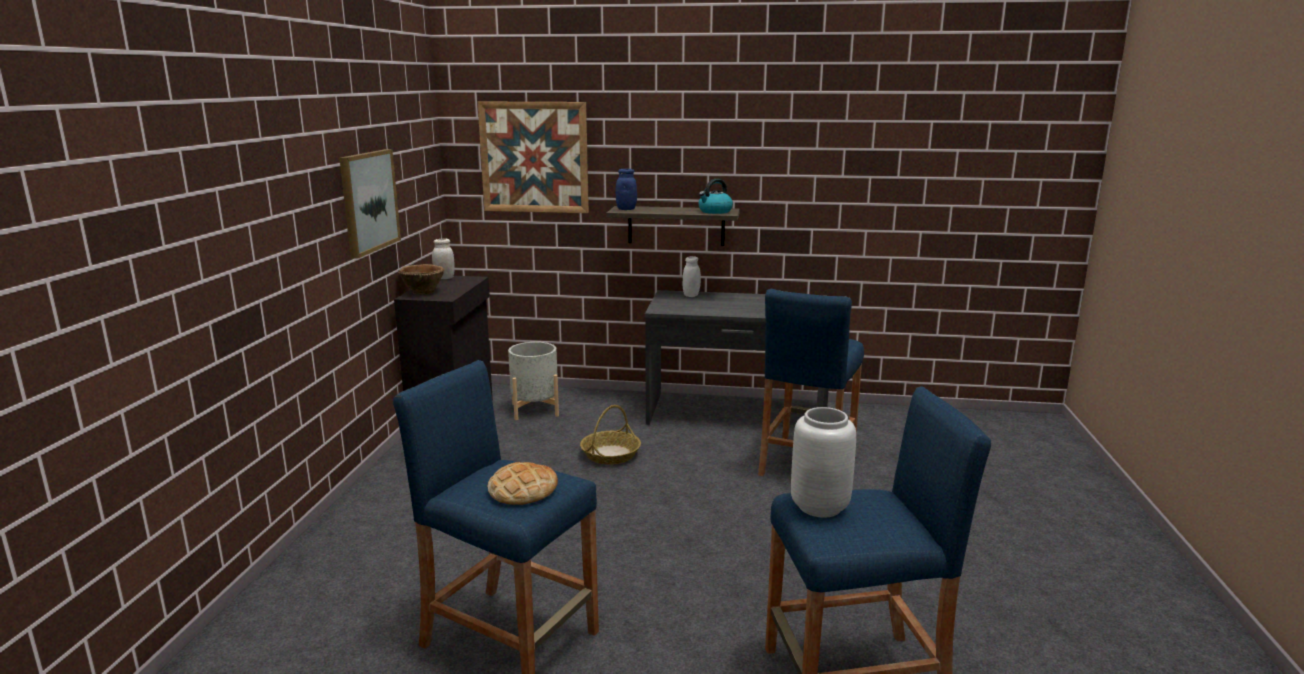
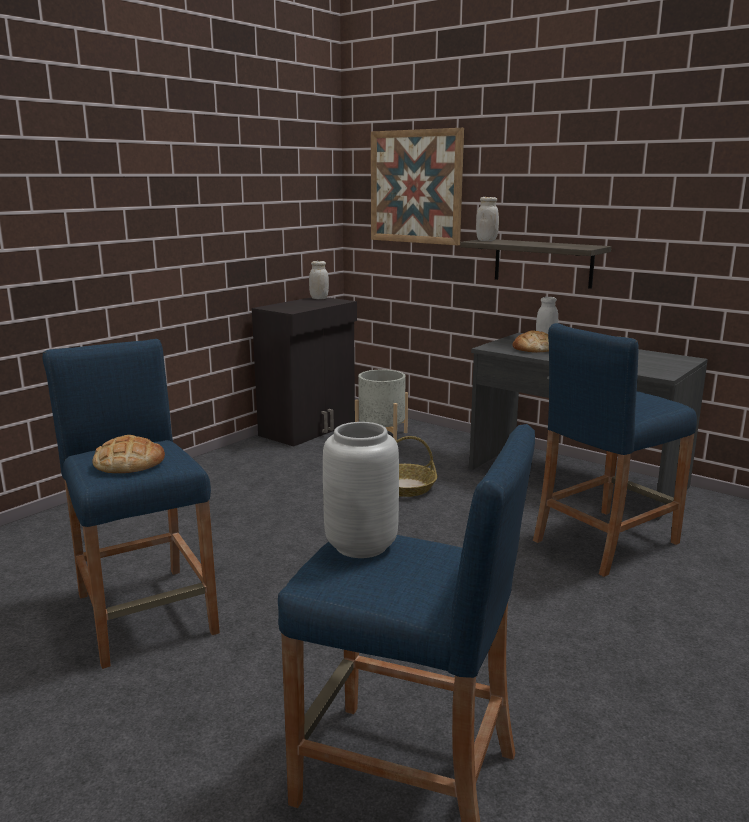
camera: 30 degrees right, 0 degrees up
(368, 201) = (227, 213): picture -> none
(423, 292) = (282, 305): brown bowl -> none
(626, 209) = (486, 240): blue jar -> white jar
(694, 306) = (533, 348): none -> bread
(715, 211) = (574, 246): kettle -> none

